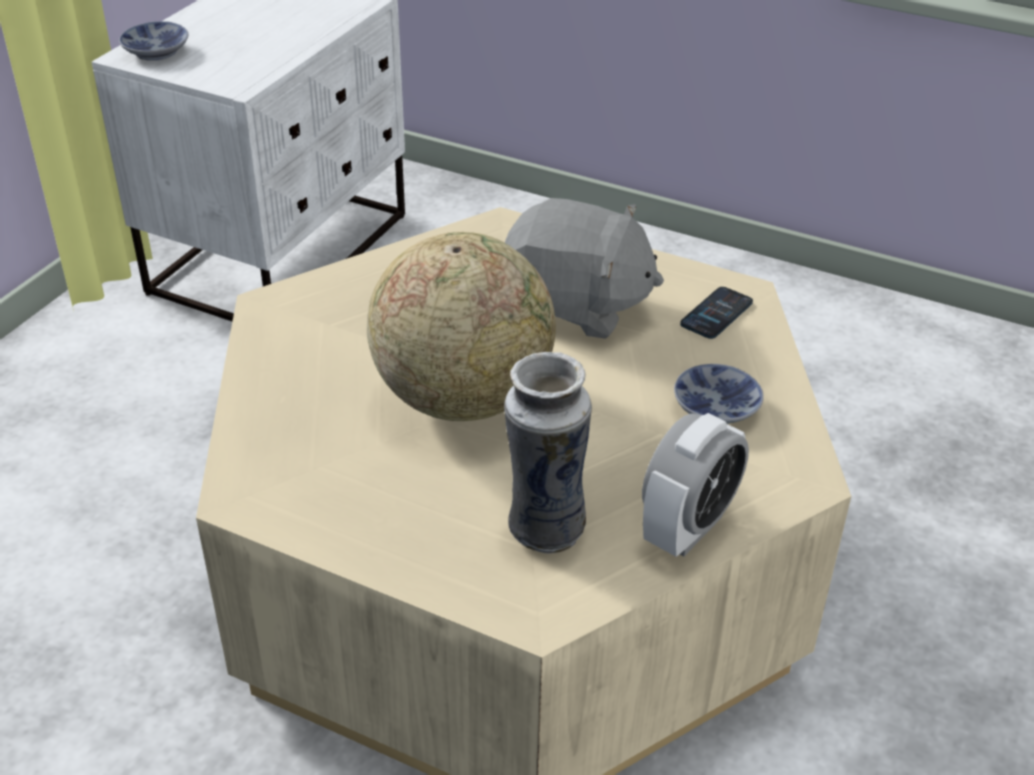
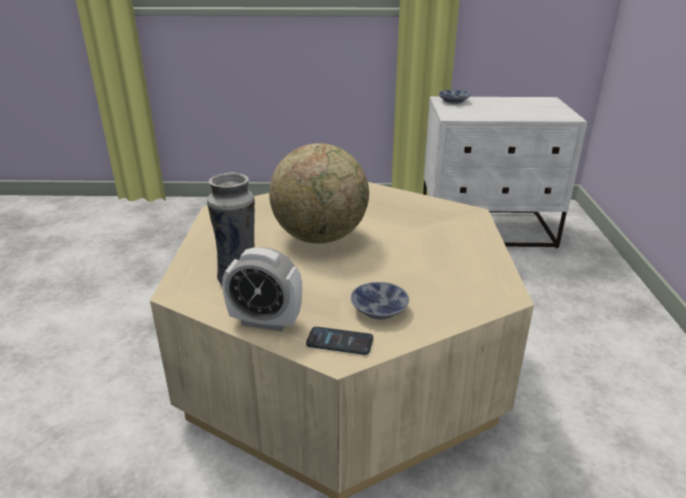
camera: 65 degrees right, 10 degrees down
(575, 307) = (424, 247): grey plush toy -> none
(716, 314) = (472, 291): phone -> phone (339, 341)

